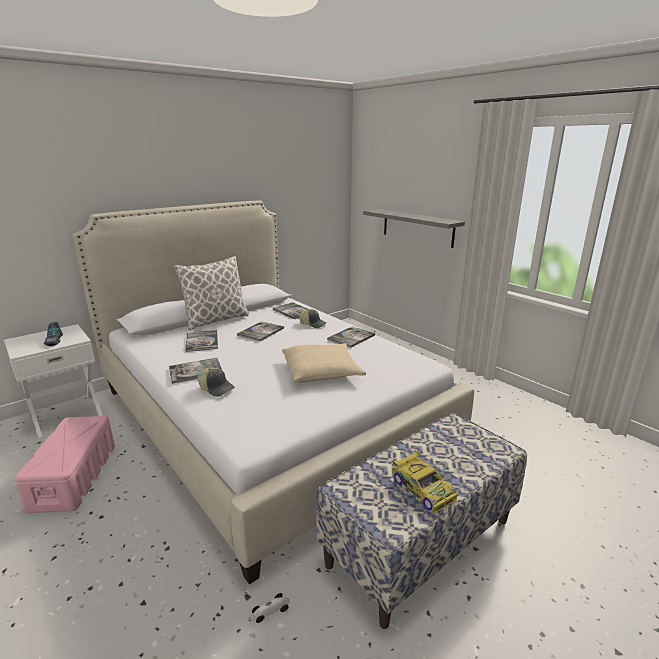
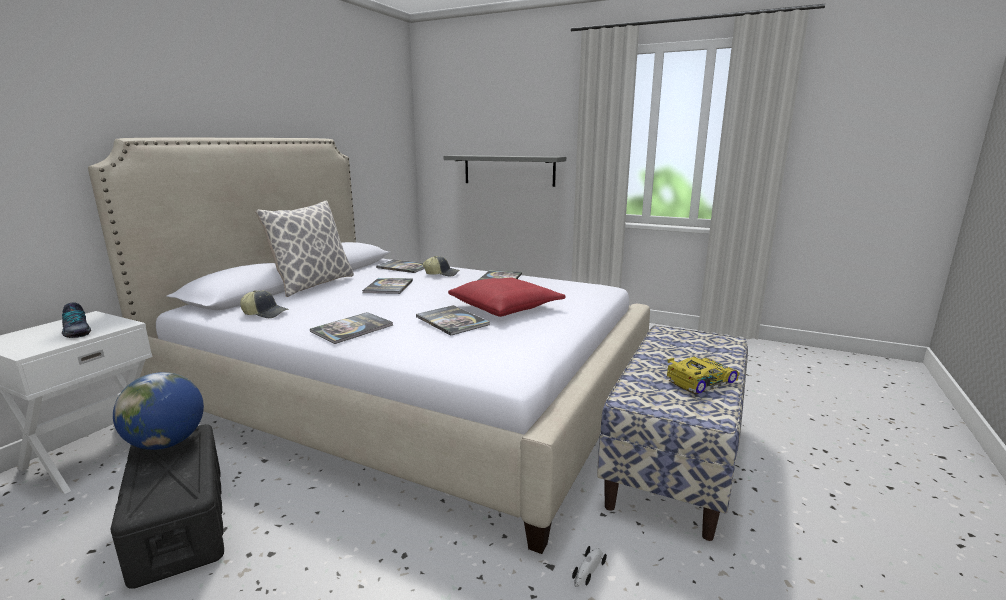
camera: 25 degrees left, 5 degrees down
(74, 477) = (180, 523): pink storage box -> black storage box
(77, 425) = (167, 443): none -> globe
(202, 341) = (322, 303): book -> book (452, 321)
(216, 388) = (403, 337): cap -> cap (265, 313)
(322, 371) = (506, 307): beige pillow -> red pillow
(422, 488) = (700, 381): toy car -> toy car turned 60 degrees counterclockwise

